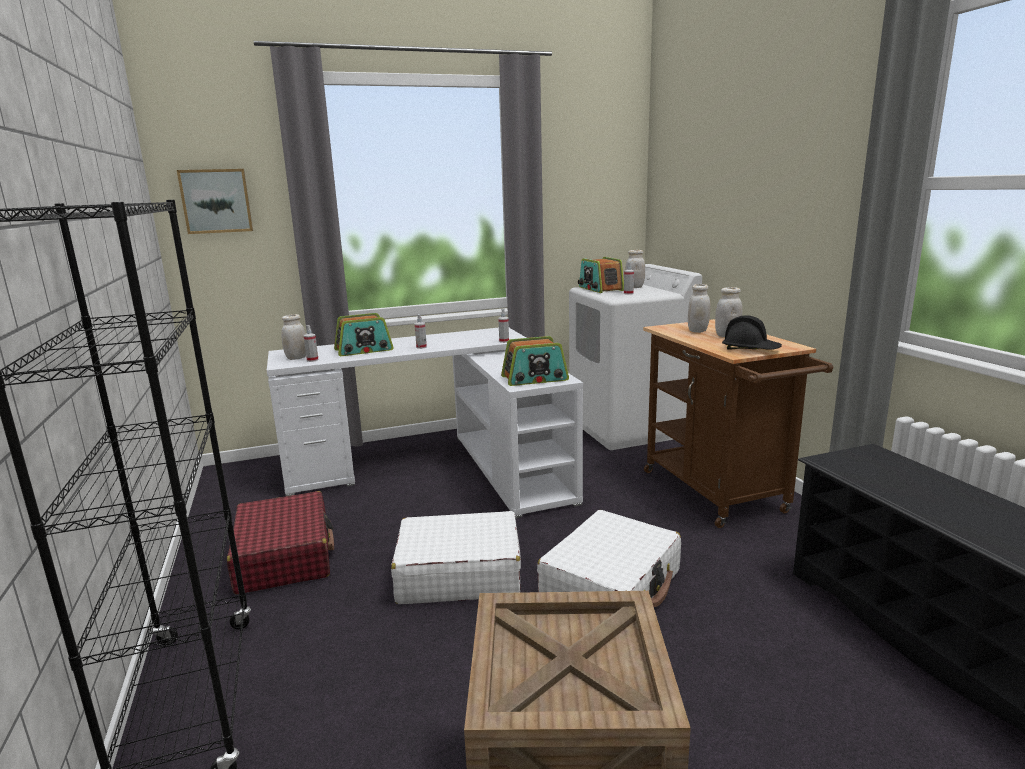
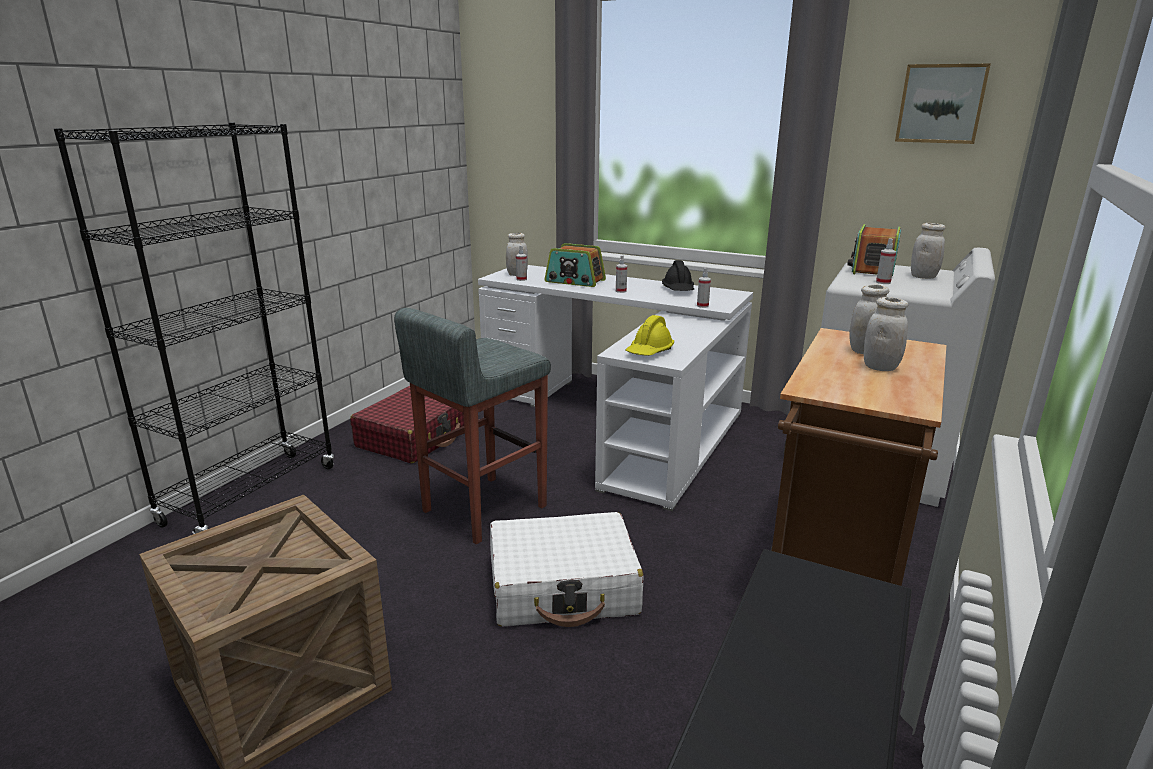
camera: 45 degrees right, 5 degrees up
(216, 201) = (507, 118): picture -> picture (941, 104)
(458, 574) = (482, 509): white suitcase -> grey stool
(535, 378) = (649, 351): radio -> yellow hard hat
(750, 349) = (845, 391): black hard hat -> black hard hat (678, 289)

